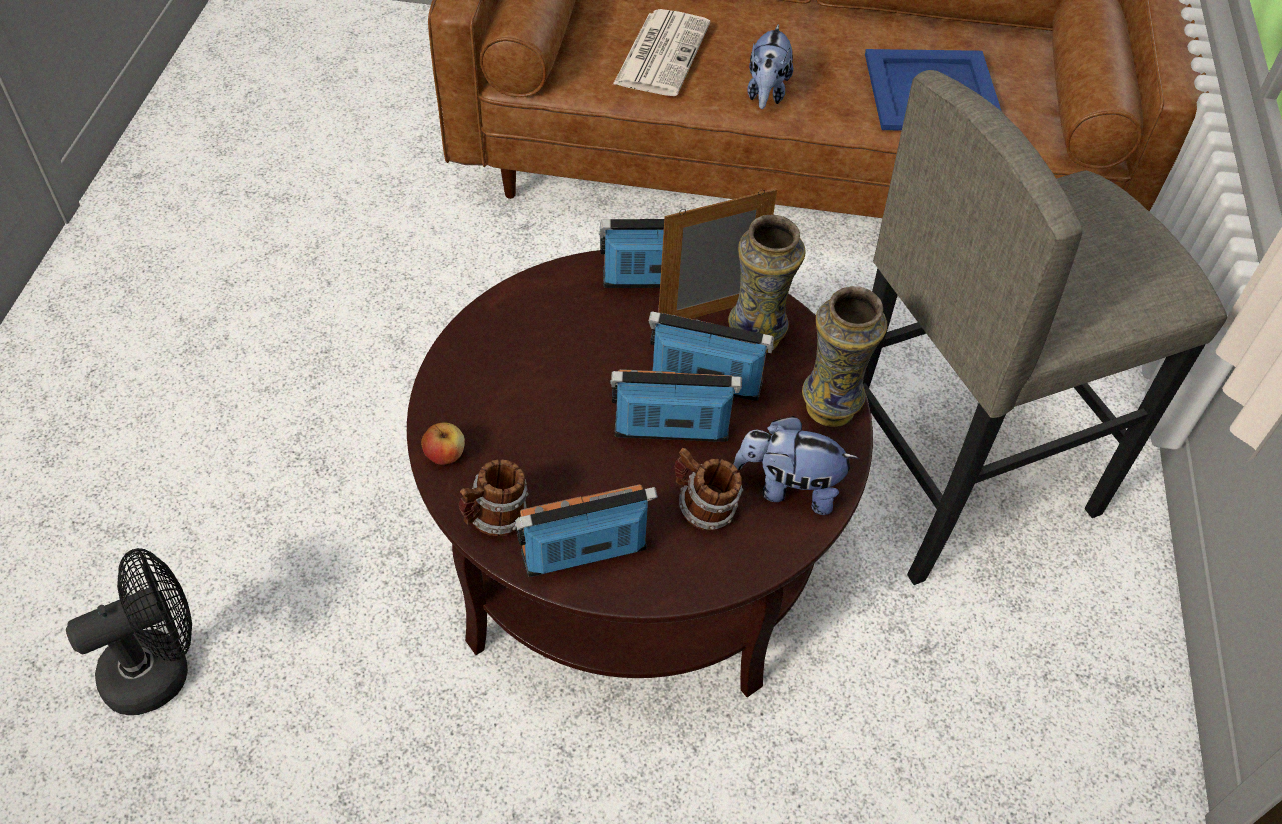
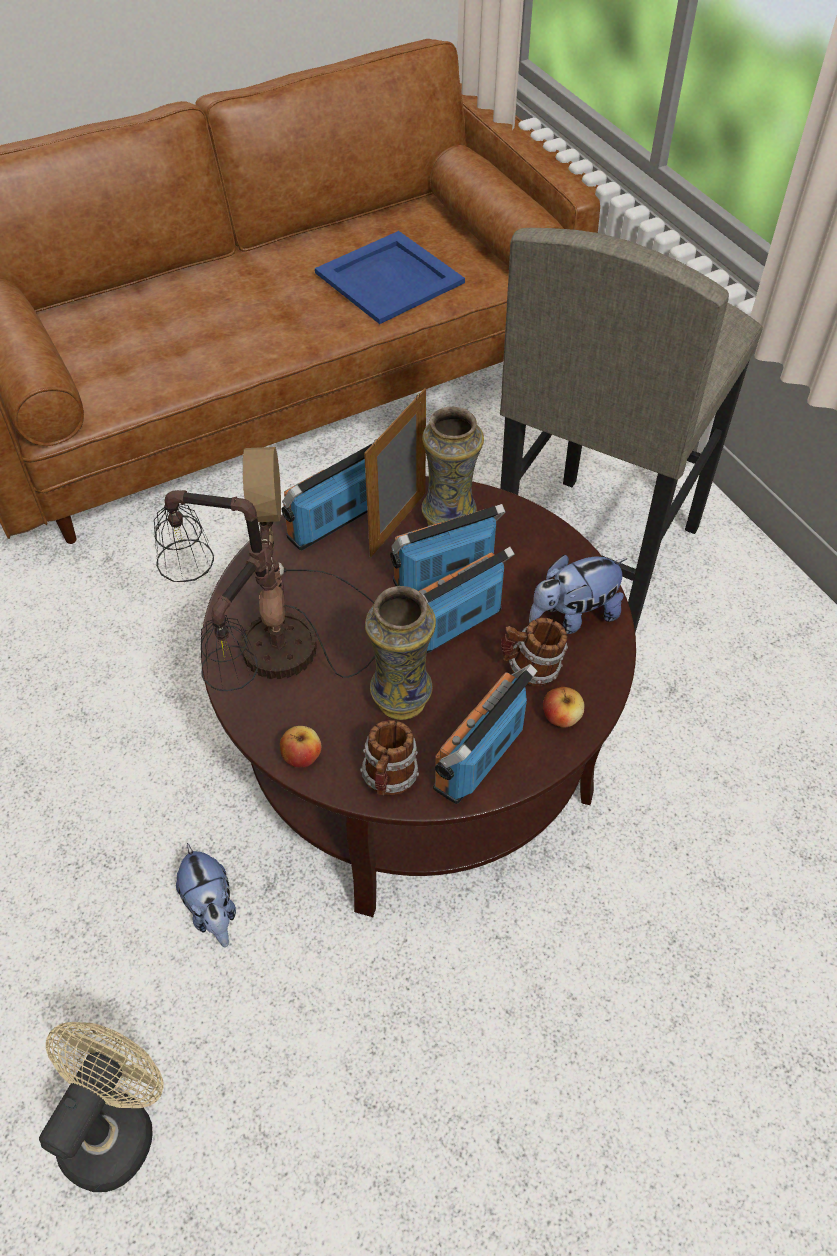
camera: 35 degrees left, 0 degrees up
(160, 668) = (115, 1125): black fan -> beige fan
(504, 359) = (275, 653): none -> table lamp
(662, 53) = (155, 346): newspaper -> none
(689, 567) = (561, 717): none -> apple
(766, 93) = (268, 338): plush toy -> plush toy (212, 910)
(829, 409) = (547, 543): vase -> vase (401, 701)

